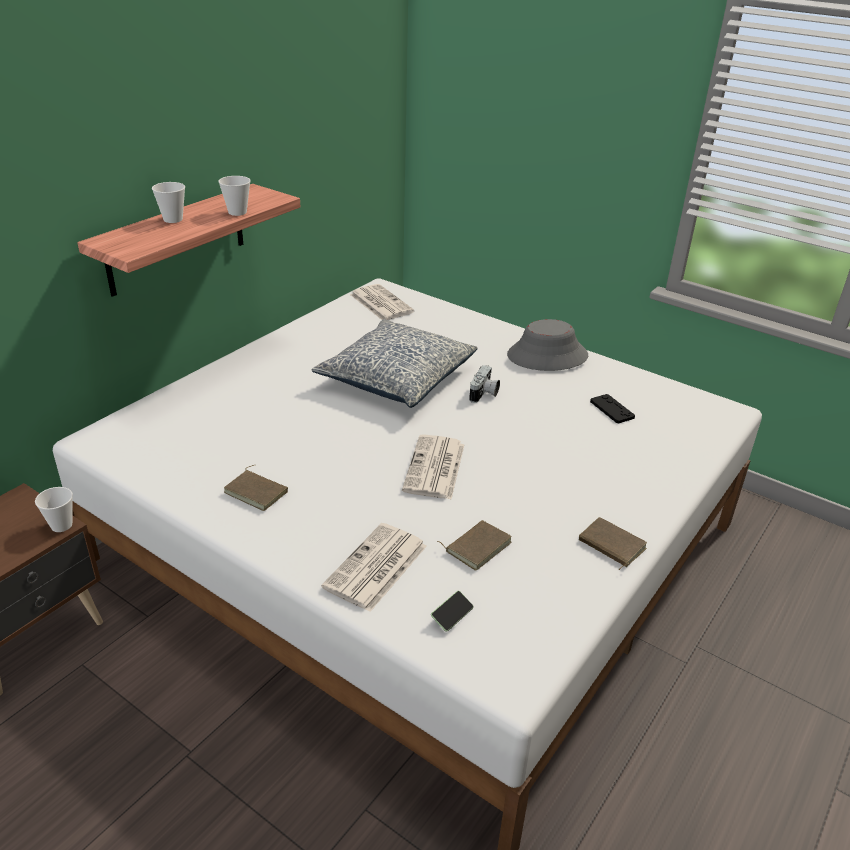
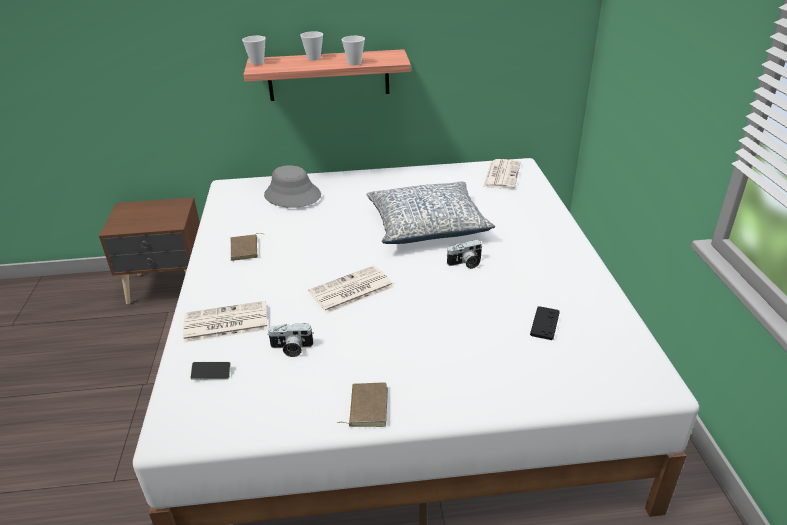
camera: 50 degrees right, 0 degrees up
(61, 525) = (175, 224): cup -> cup (257, 62)
(477, 546) = (291, 348): brown book -> camera
(547, 356) = (563, 261): grey hat -> grey hat (292, 195)

